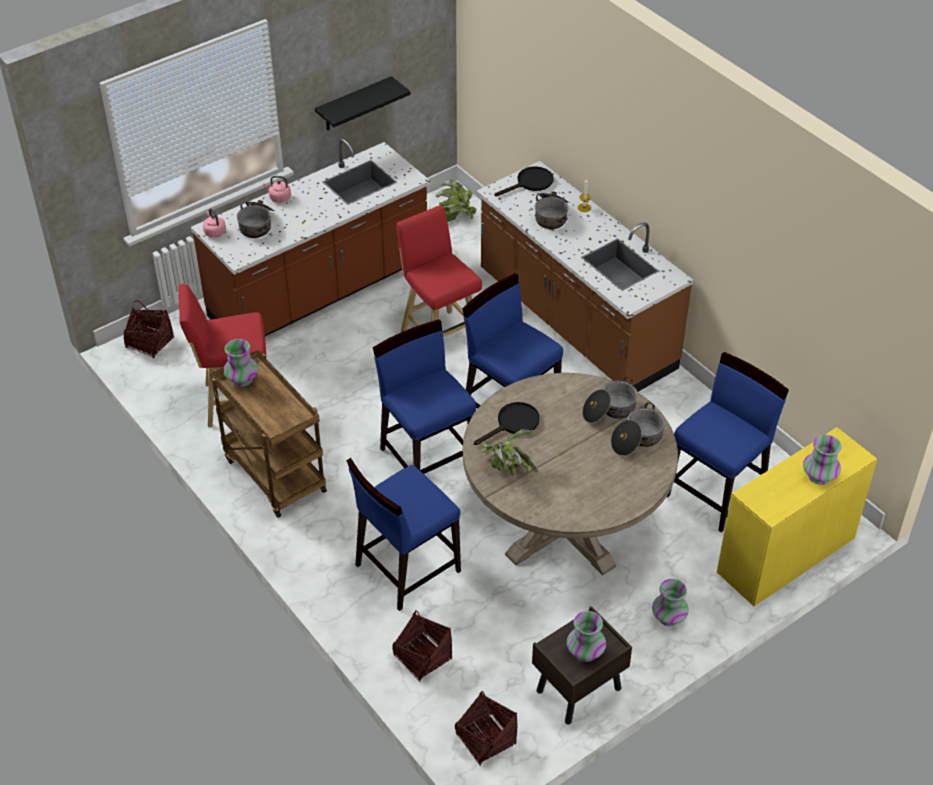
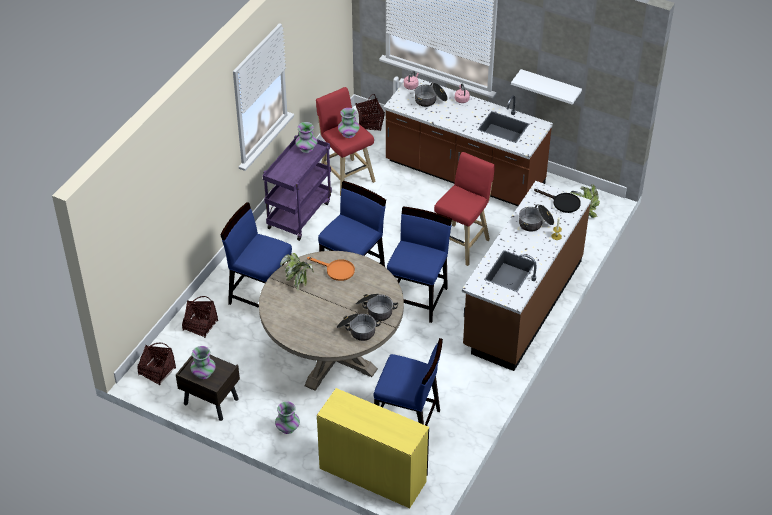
camera: 65 degrees right, 0 degrees up
(273, 474) = (299, 214): brown cart -> purple cart
(354, 105) = (550, 87): black shelf -> white shelf
(513, 424) = (336, 270): black frying pan -> orange frying pan
(819, 476) = (375, 428): vase -> vase (348, 134)

